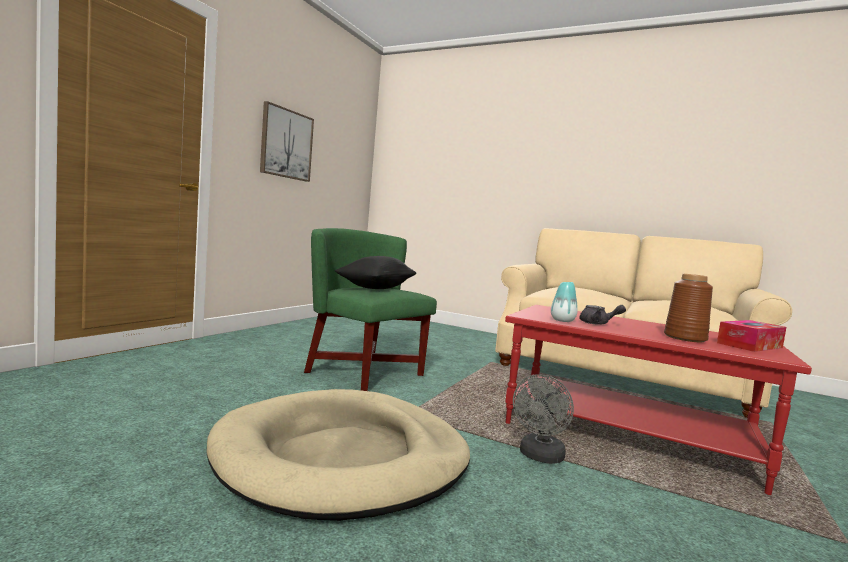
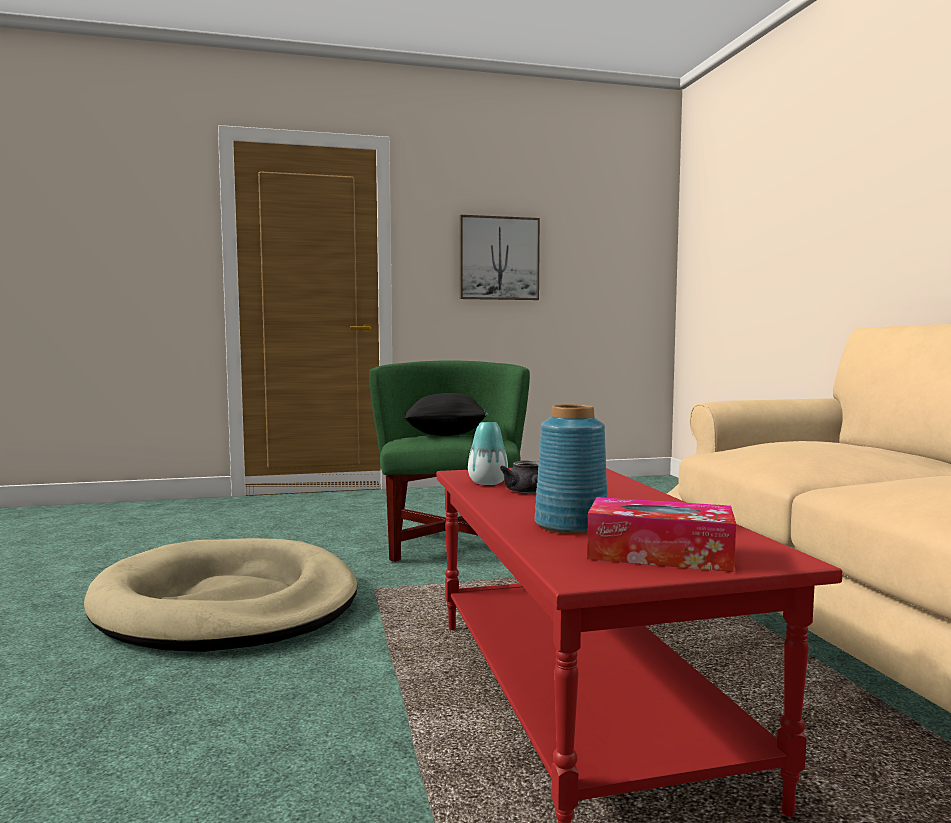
camera: 50 degrees right, 0 degrees up
(539, 457) = (384, 669): grey fan -> none
(685, 338) = (569, 525): brown vase -> blue vase

